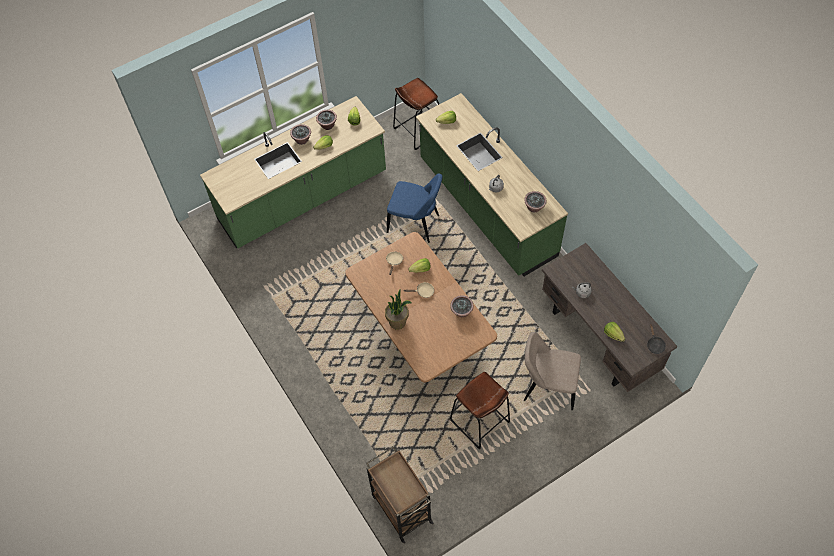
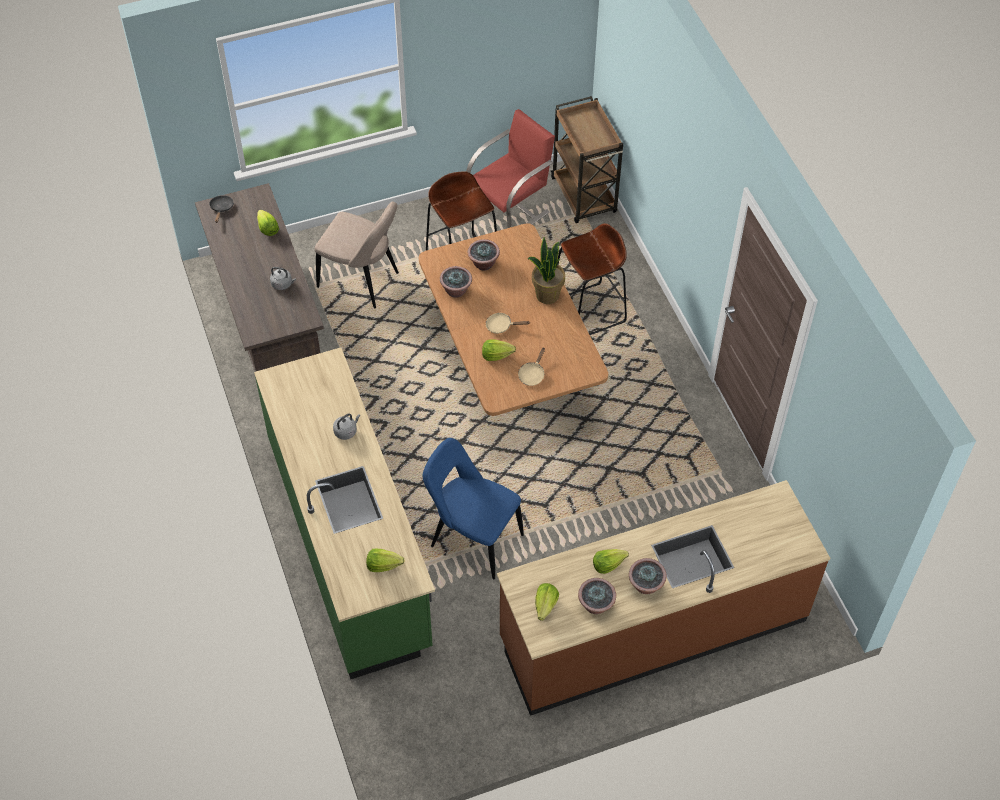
camera: 170 degrees left, 5 degrees down
(303, 197) = (652, 629): green counter -> brown counter
(417, 130) = (420, 720): brown stool -> brown stool (588, 311)
(457, 481) = (510, 208): none -> red chair
(534, 207) = (300, 390): potted plant -> potted plant (483, 264)

